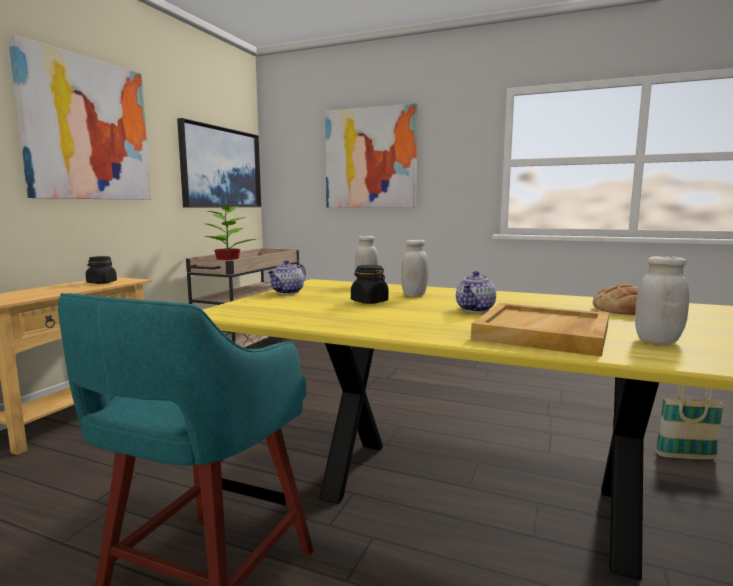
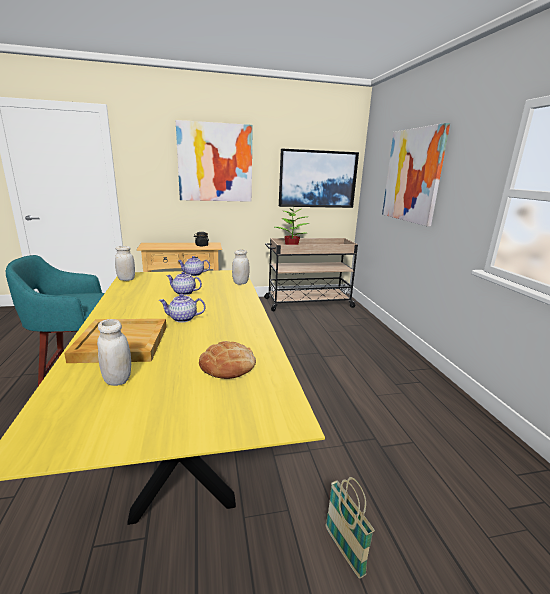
camera: 55 degrees right, 10 degrees up
(369, 301) = (184, 293): black jar -> teapot
(414, 295) = (218, 298): white jar -> white jar (126, 279)

